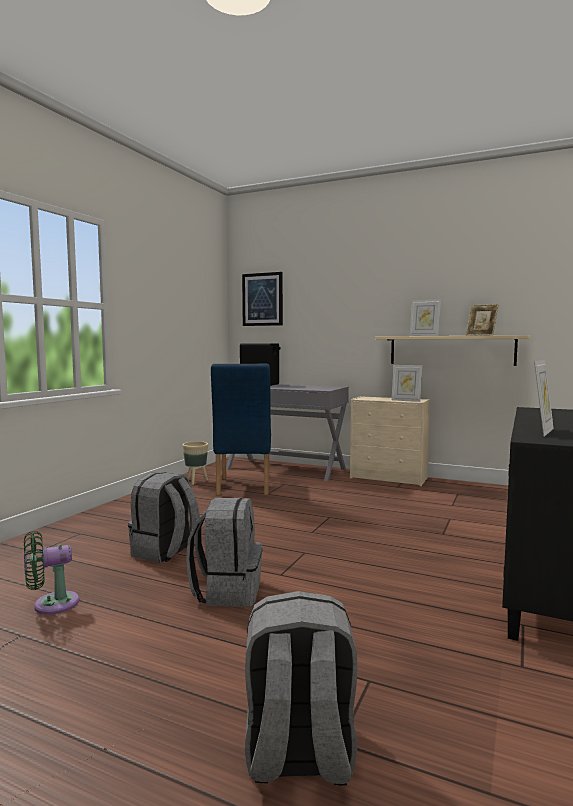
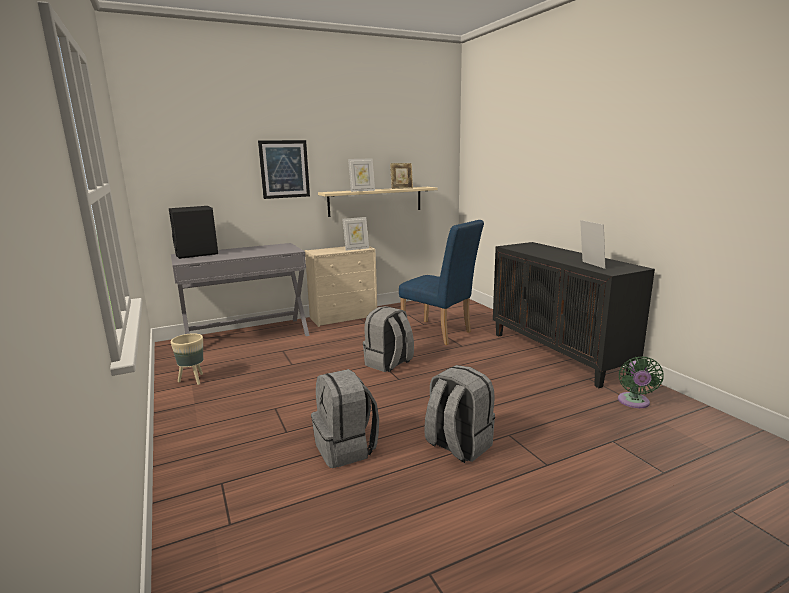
camera: 50 degrees left, 10 degrees up
(51, 604) = (383, 541): green fan -> green fan (634, 402)
(243, 488) = (257, 368): blue chair -> blue chair (440, 333)
(262, 299) = (176, 154): picture -> picture (284, 169)
(298, 756) = (669, 489): grey backpack -> grey backpack (389, 364)

